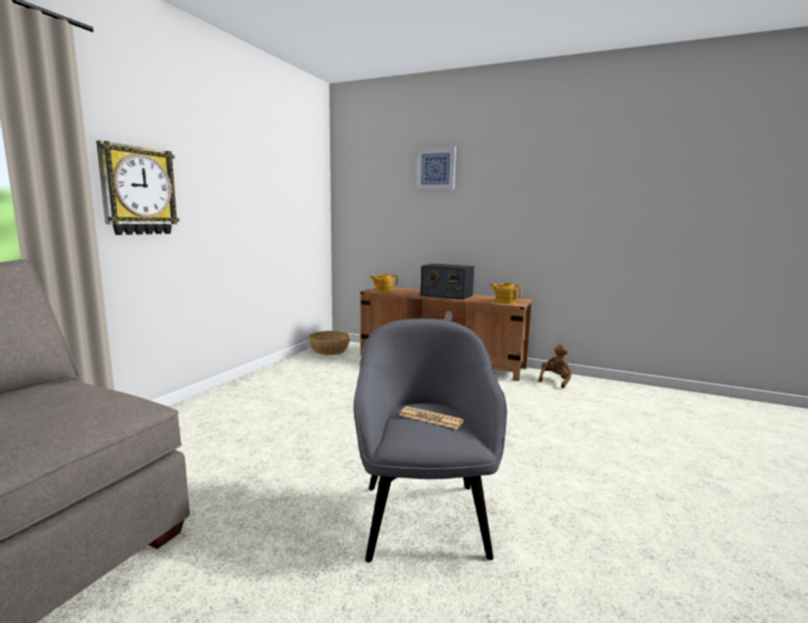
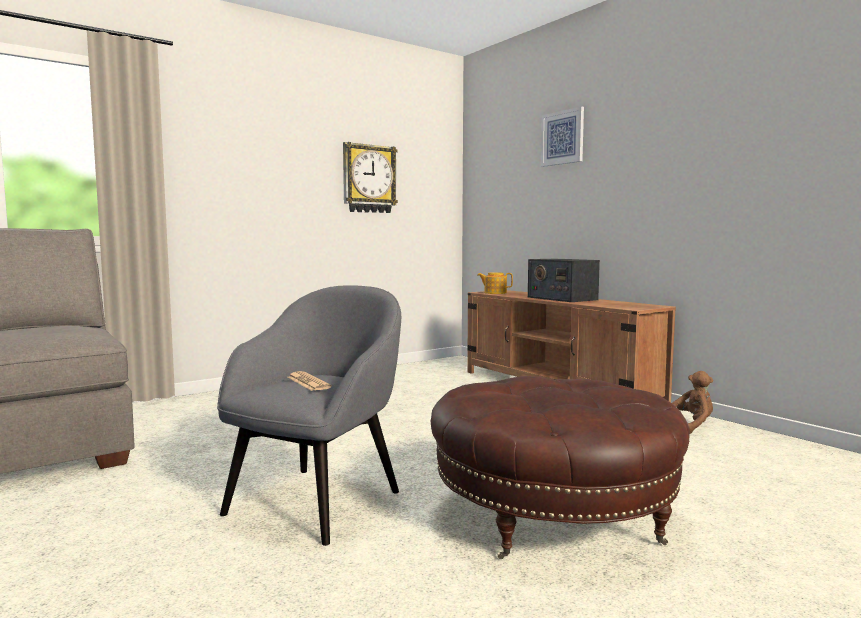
camera: 30 degrees right, 5 degrees down
(138, 191) = (214, 179): wall clock -> wall clock (369, 179)
(330, 350) = (441, 364): basket -> none
(505, 302) = (623, 306): teapot -> none
(582, 475) = (553, 513): none -> brown ottoman

